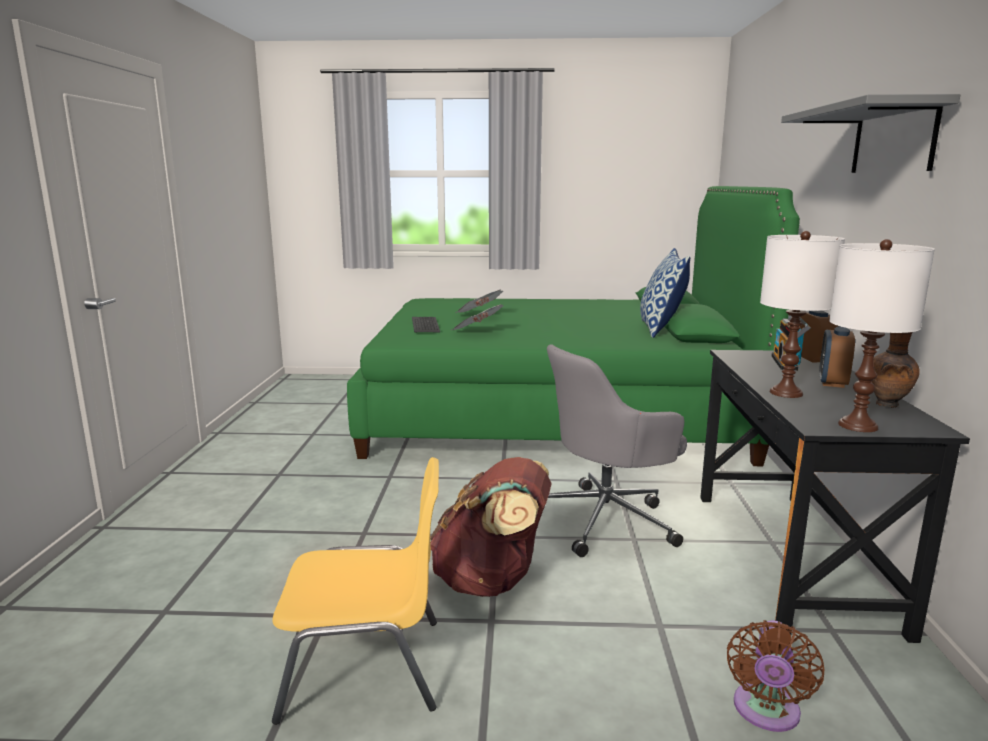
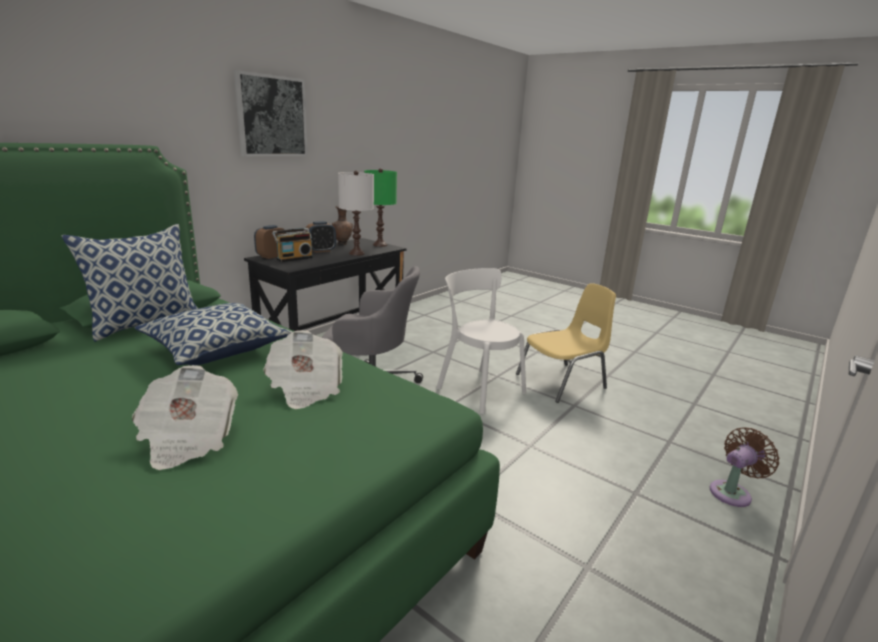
camera: 145 degrees left, 5 degrees up
(366, 667) = (562, 381): yellow chair -> yellow chair turned 120 degrees clockwise
(426, 325) = (328, 435): keyboard -> none
(492, 580) = (478, 388): brown backpack -> white chair
(574, 331) = (217, 349): none -> pillow
(766, 712) = (440, 330): brown fan -> brown fan (732, 492)
(857, 425) = (380, 245): white table lamp -> green table lamp
(893, 139) = (271, 116): grey shelf -> picture

